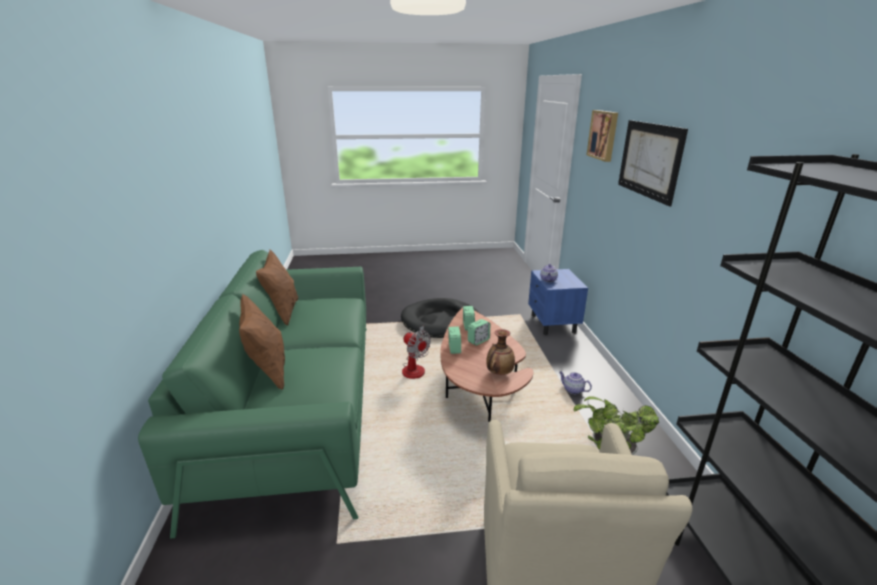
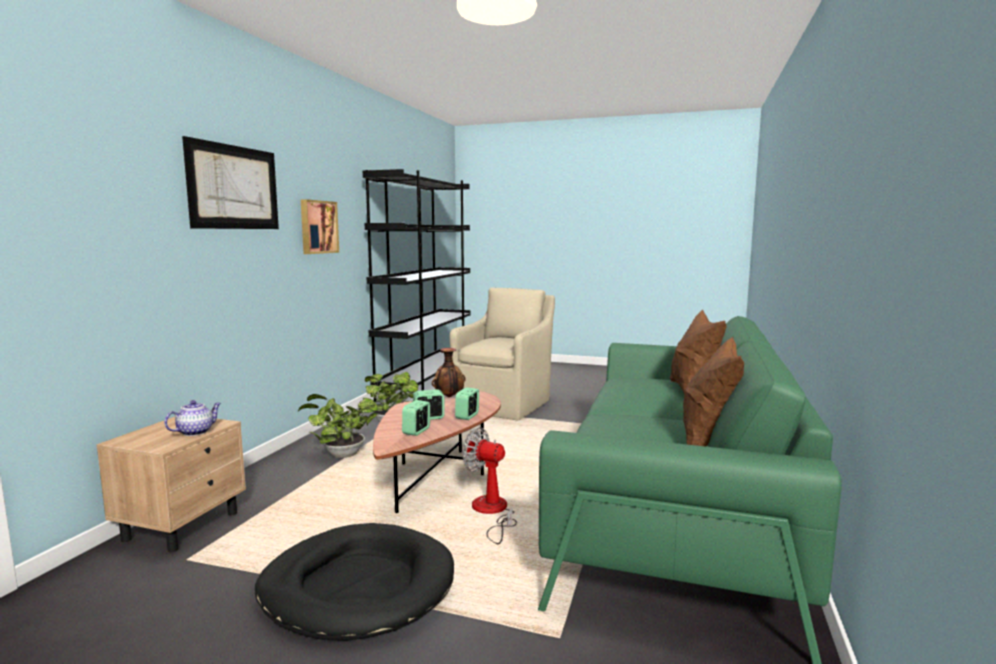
camera: 155 degrees left, 15 degrees down
(415, 367) = (491, 513): fan -> fan turned 45 degrees counterclockwise
(553, 324) = (183, 525): blue nightstand -> beige nightstand
(572, 390) = (340, 455): teapot -> potted plant
(604, 135) = (116, 155): picture -> picture (318, 227)

